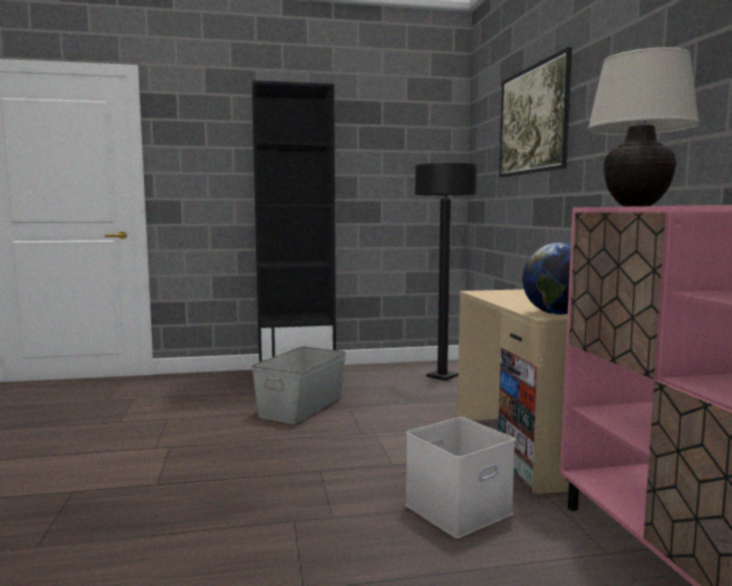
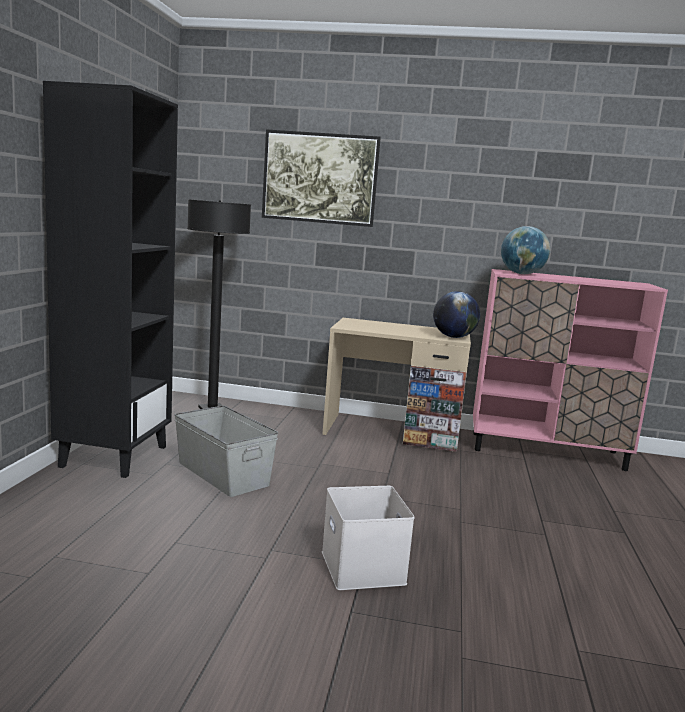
camera: 70 degrees left, 5 degrees up
(458, 510) = (467, 474): white storage box -> white storage box (364, 568)
(637, 206) = (522, 274): beige table lamp -> globe

